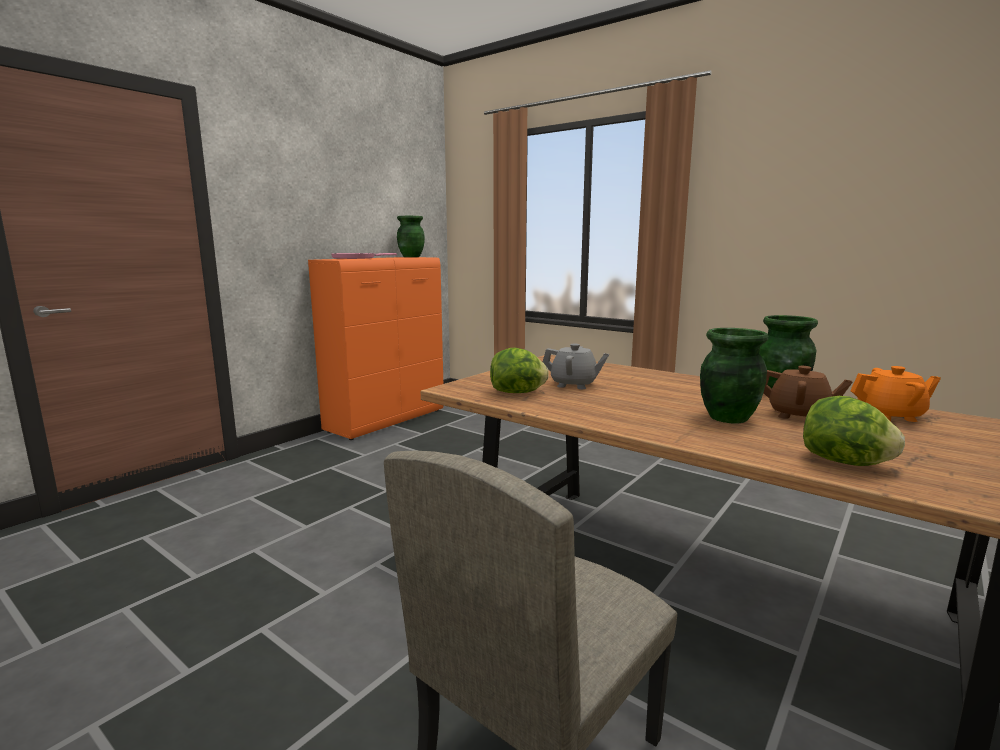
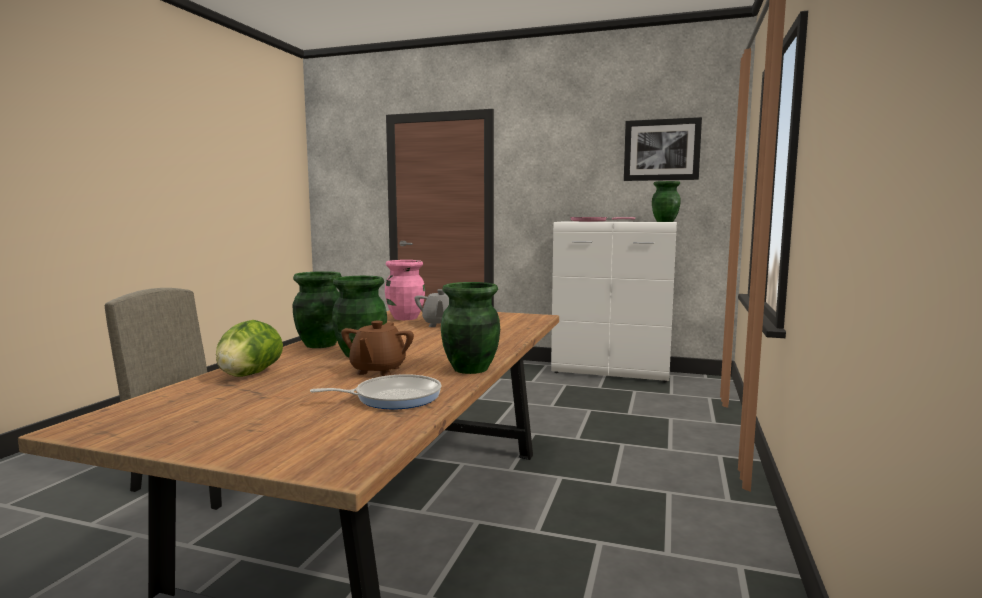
camera: 70 degrees right, 5 degrees down
(387, 420) = (611, 373): orange cabinet -> white cabinet
(391, 182) = (661, 150): none -> picture
(518, 393) = (405, 318): lettuce -> pink vase
(675, 431) = (319, 345): none -> green vase
(890, 416) = (393, 397): orange teapot -> frying pan

